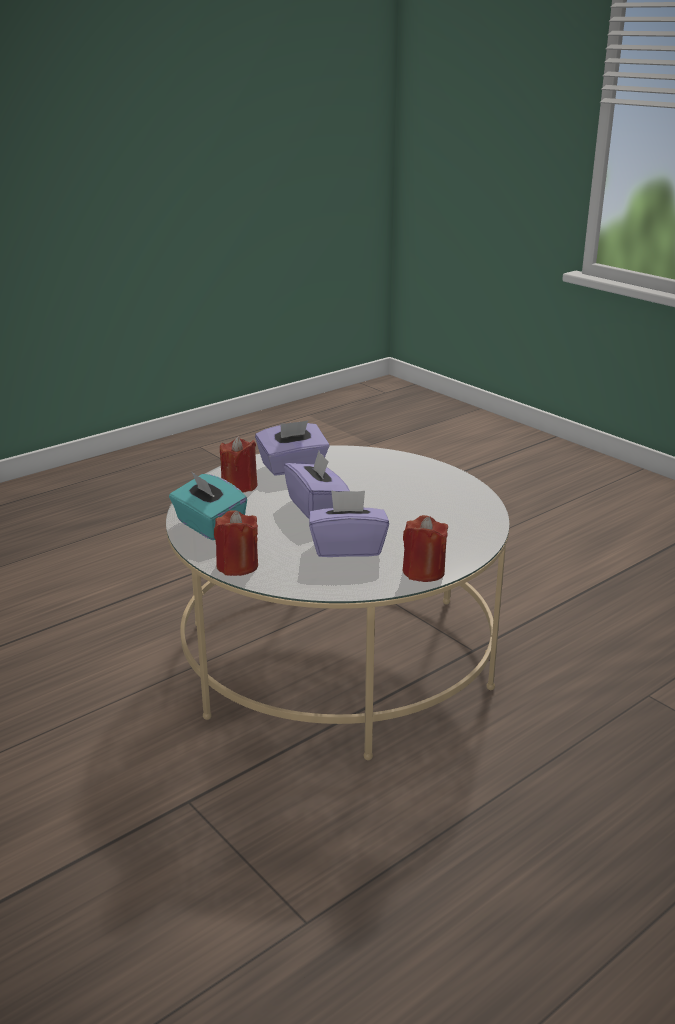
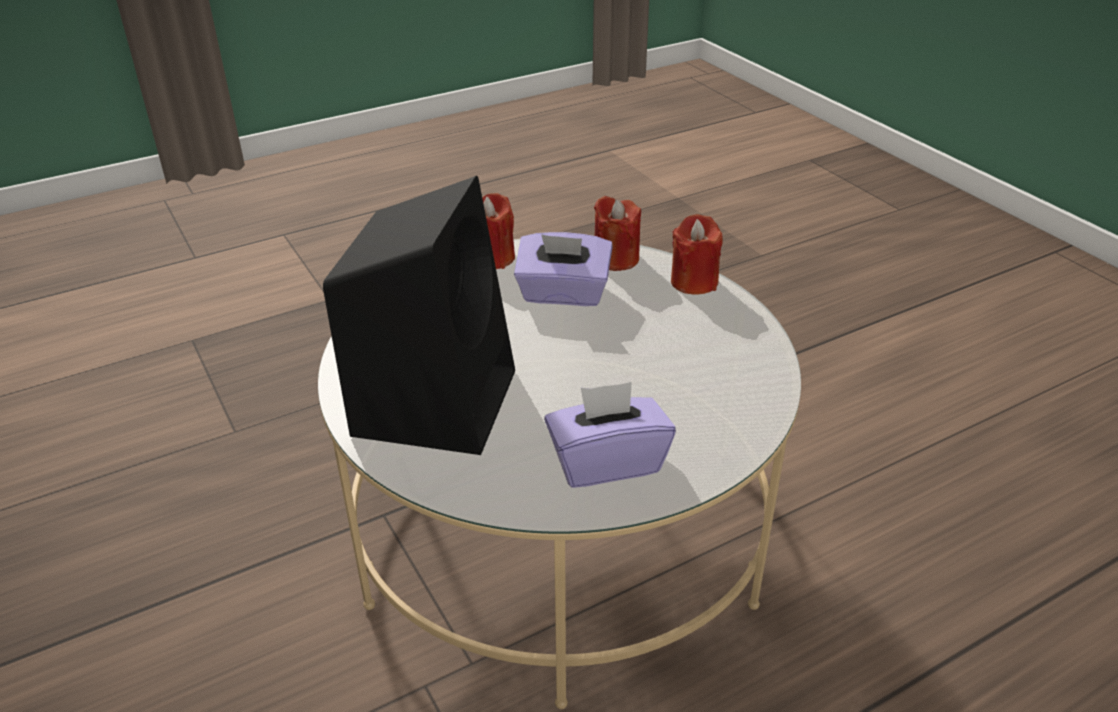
camera: 170 degrees left, 10 degrees up
(209, 526) = (736, 342): turquoise tissue box -> none
(239, 486) = (699, 420): red candle -> red candle (616, 259)
(317, 507) = (585, 362): purple tissue box -> none
(406, 483) = (435, 399): none -> black speaker

